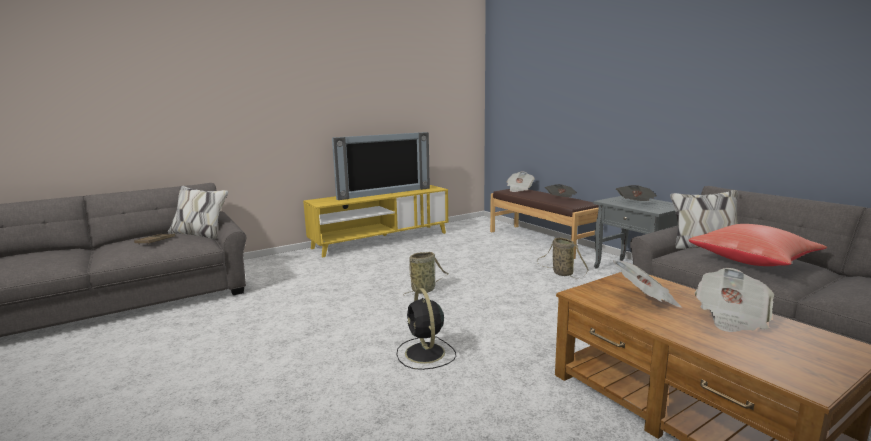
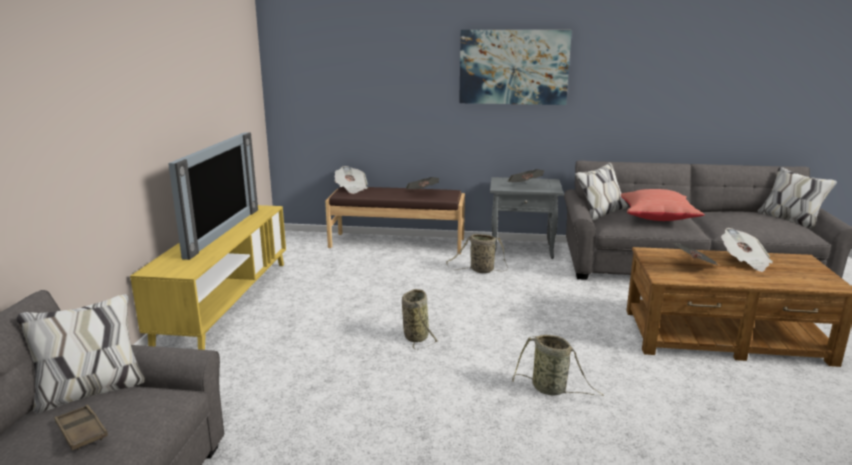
camera: 50 degrees left, 5 degrees up
(425, 354) = (551, 389): black fan -> basket
(654, 83) = (513, 67): none -> picture

